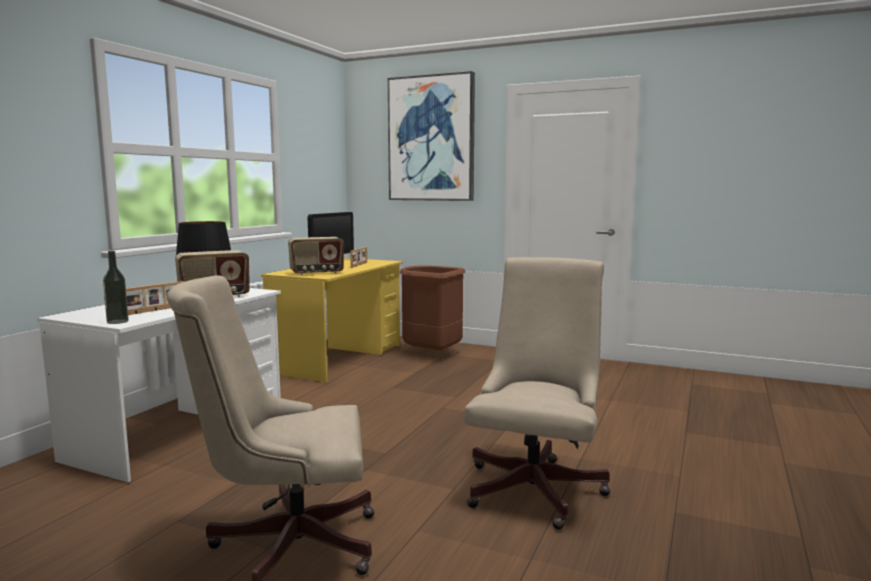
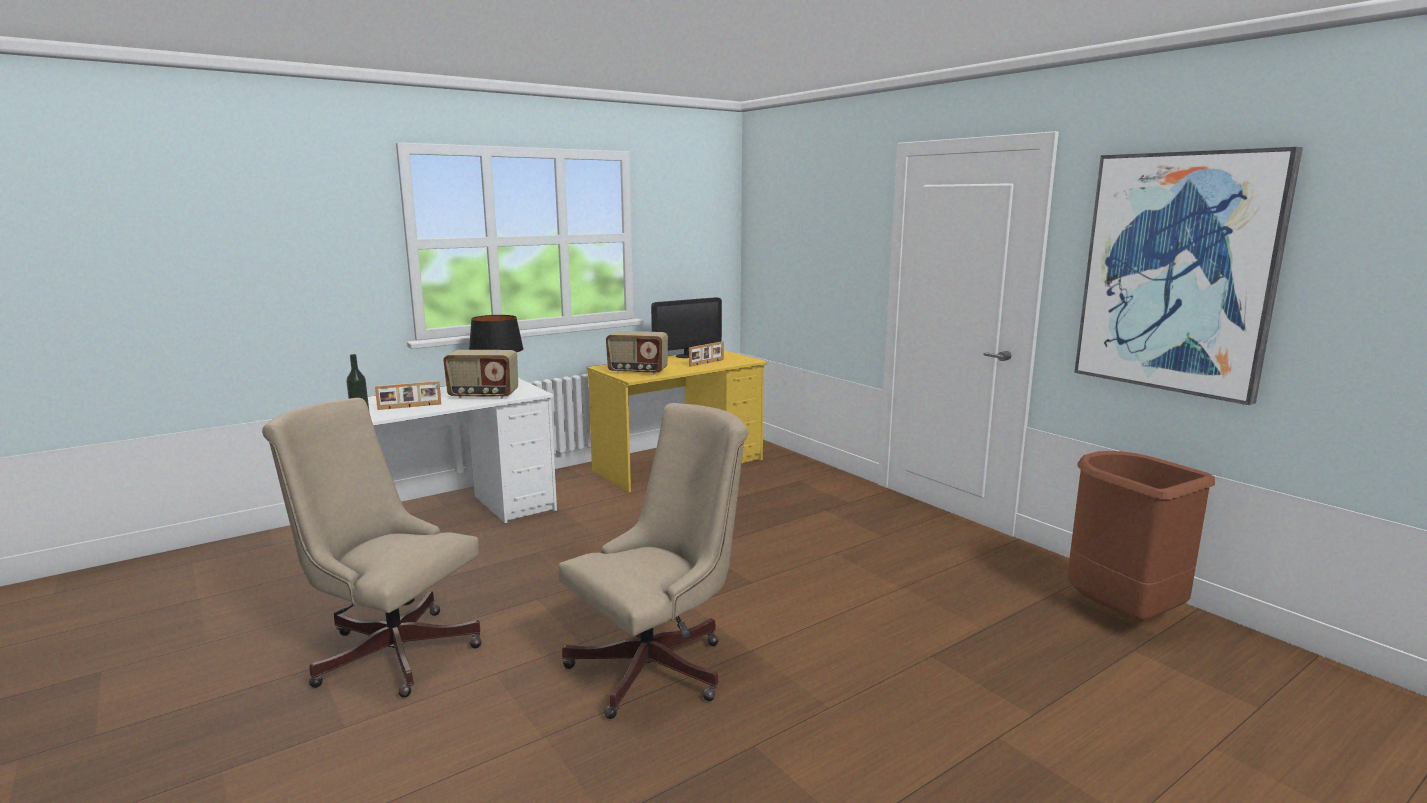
camera: 30 degrees right, 5 degrees up
(431, 139) = (818, 210): picture -> picture (1178, 273)
(431, 354) = (781, 478): brown trash can -> brown trash can (1120, 615)

